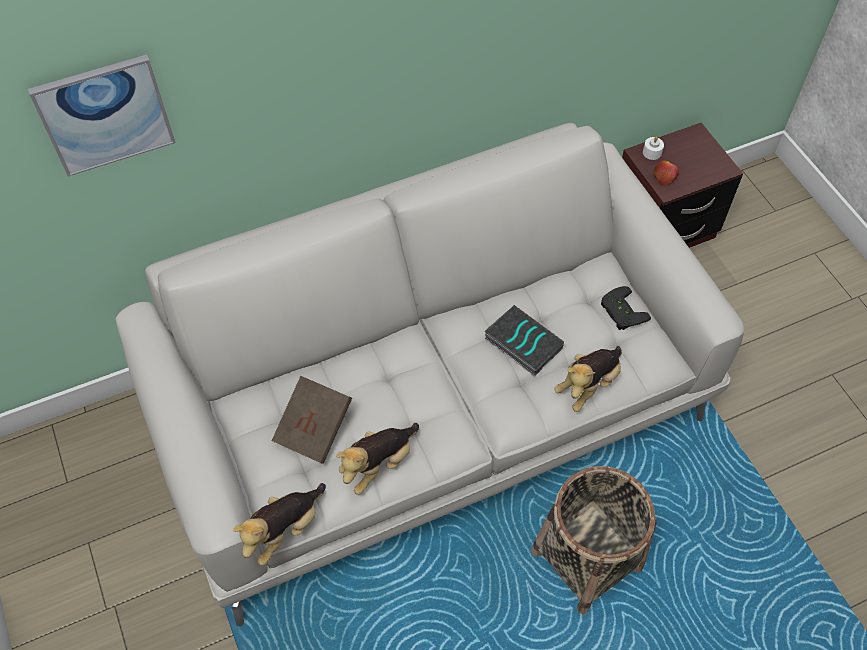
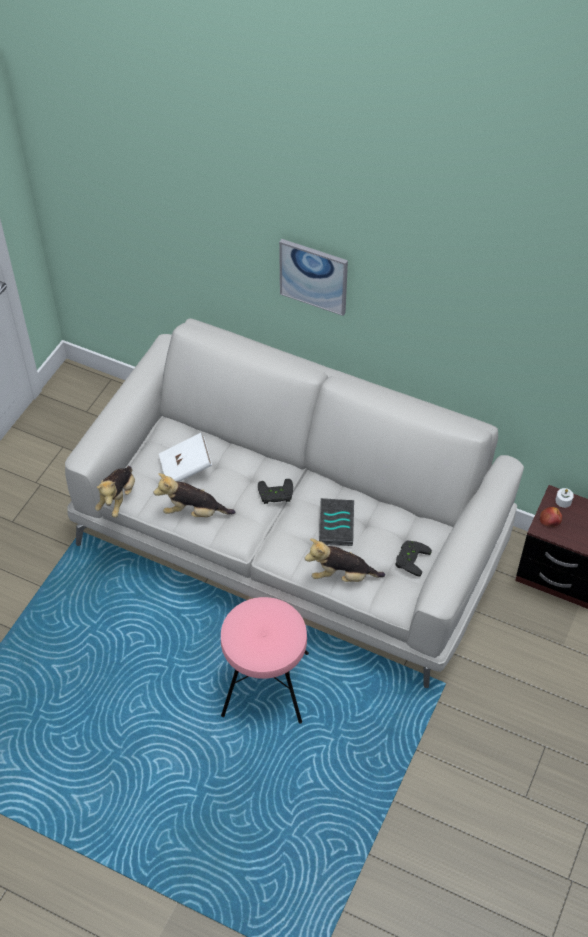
camera: 50 degrees right, 5 degrees down
(105, 114) = (194, 216): picture -> picture (314, 276)
(284, 530) = (118, 498): plush toy -> plush toy turned 75 degrees counterclockwise
(314, 428) = (186, 468): brown book -> white book
(433, 369) = (275, 495): none -> black game controller
(586, 560) = (265, 684): basket -> pink stool

